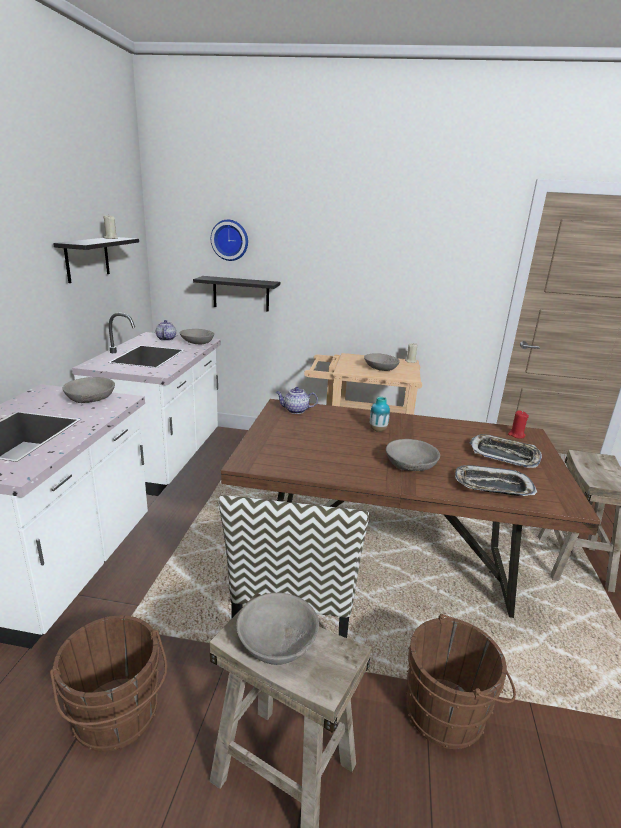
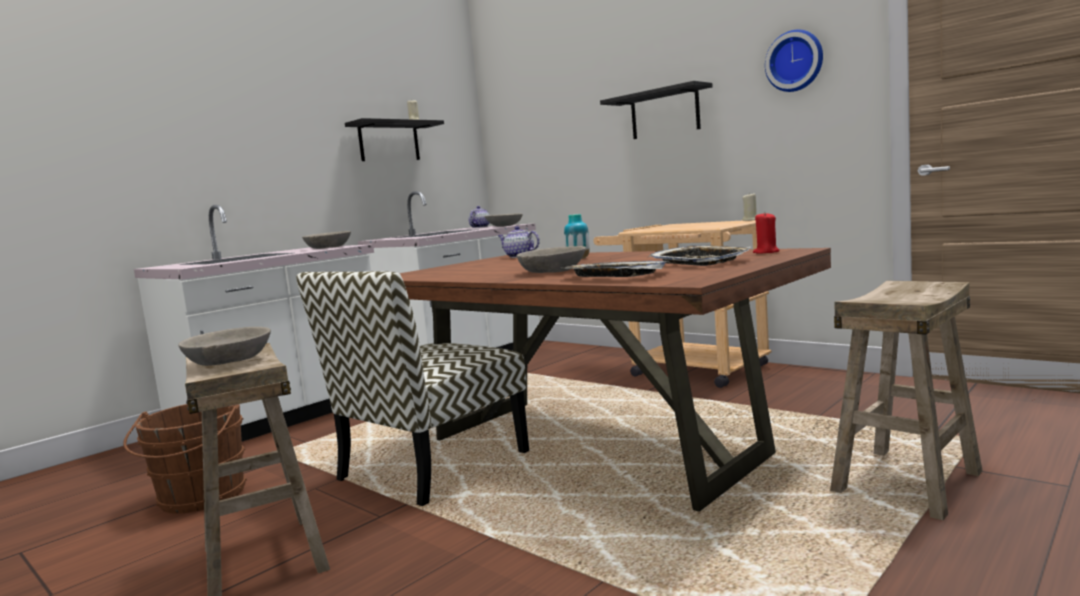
camera: 35 degrees right, 15 degrees down
(230, 240) = (548, 113): wall clock -> wall clock (795, 61)
(241, 294) = (562, 171): black shelf -> black shelf (664, 113)
(380, 368) = (689, 226): grey bowl -> none
(449, 712) = (482, 563): brown bucket -> none

